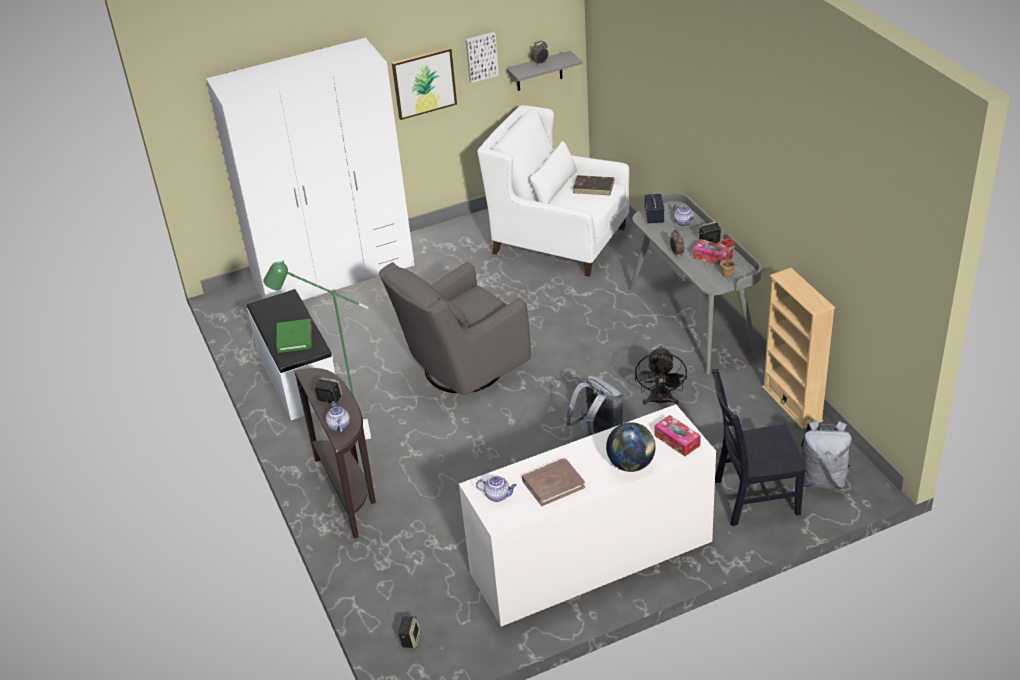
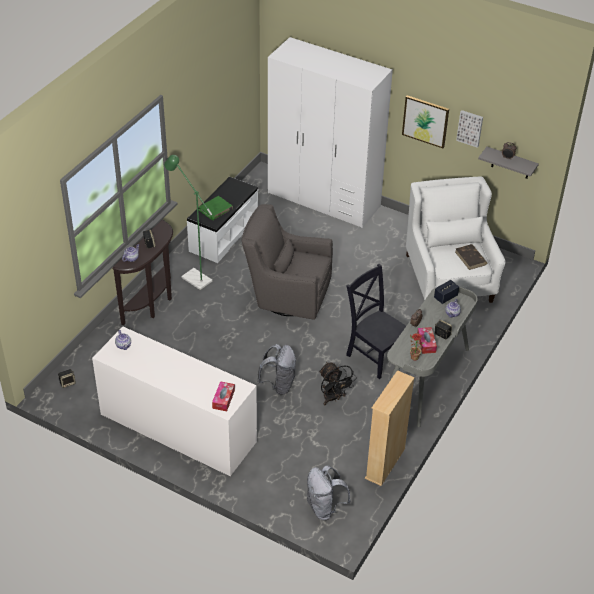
camera: 50 degrees right, 5 degrees up
(553, 484) = (149, 363): brown book -> none
(631, 465) = (188, 388): globe -> none
(660, 401) = (333, 398): black fan -> black fan turned 90 degrees counterclockwise
(752, 497) = (282, 479): black chair -> black chair (375, 355)

